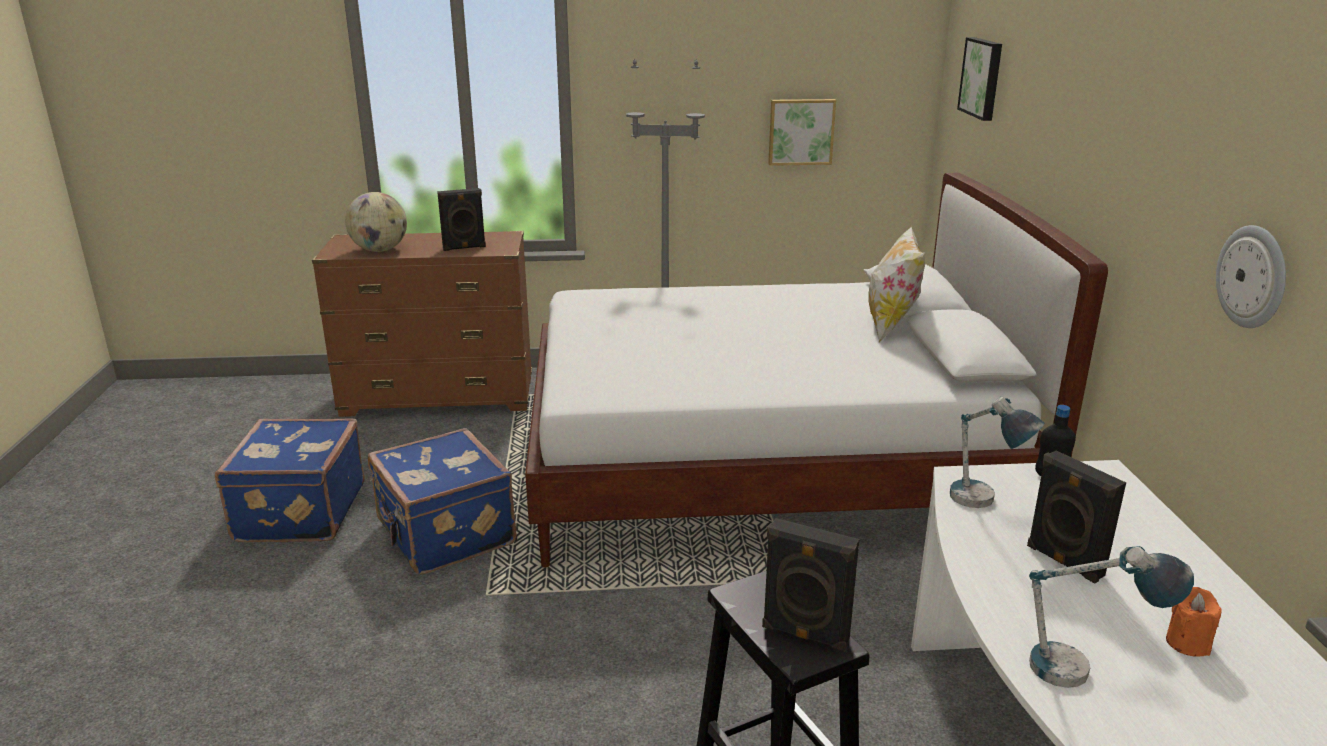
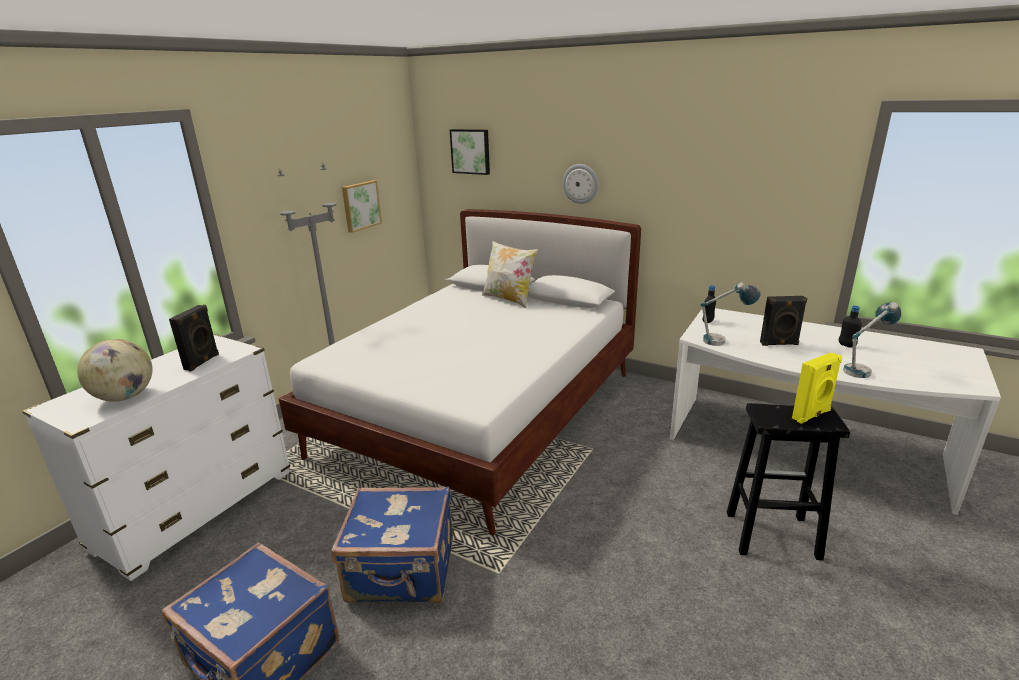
camera: 55 degrees left, 0 degrees up
(439, 397) = (197, 509): brown dresser -> white dresser
(804, 635) = (812, 415): black speaker -> yellow speaker
(1187, 643) = (846, 345): orange candle -> black bottle
(1253, 276) = (745, 205): wall clock -> wall clock (580, 183)

